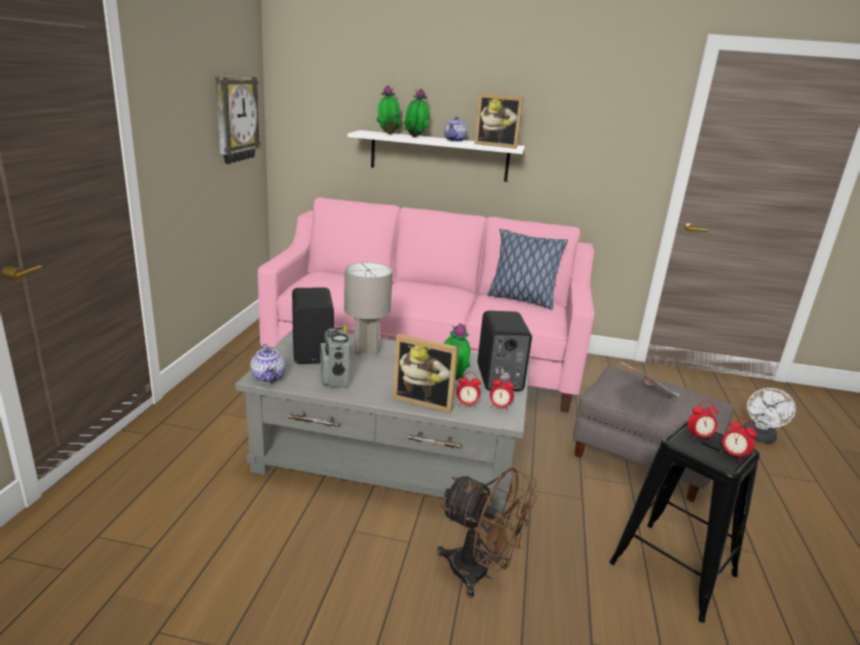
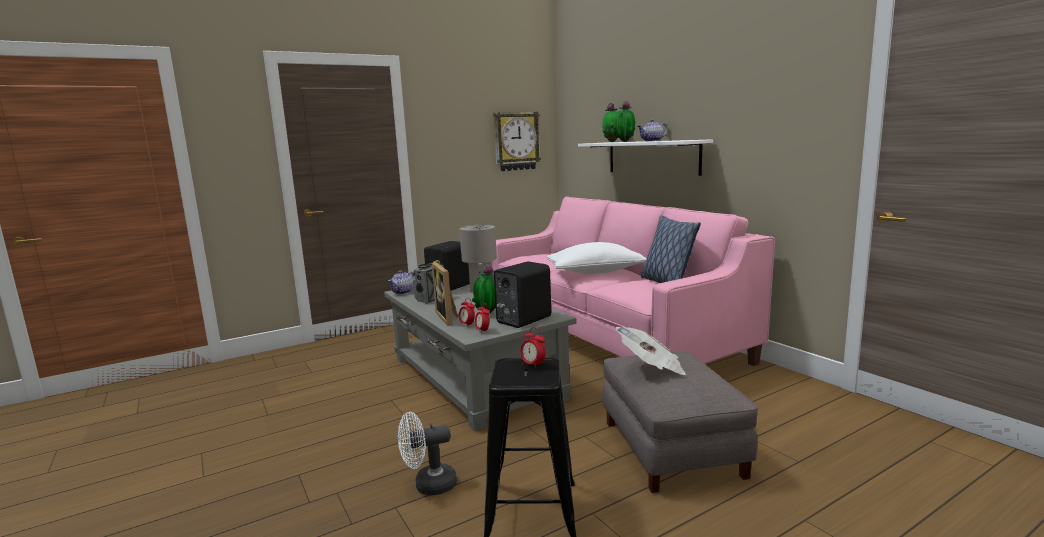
camera: 50 degrees right, 10 degrees down
(437, 296) = (595, 272): none -> white pillow
(479, 573) = (408, 446): brown fan -> none
(496, 145) = (675, 140): picture frame -> none
(733, 455) = (525, 380): alarm clock -> none
(759, 438) = (872, 494): white fan -> white fan (428, 485)

